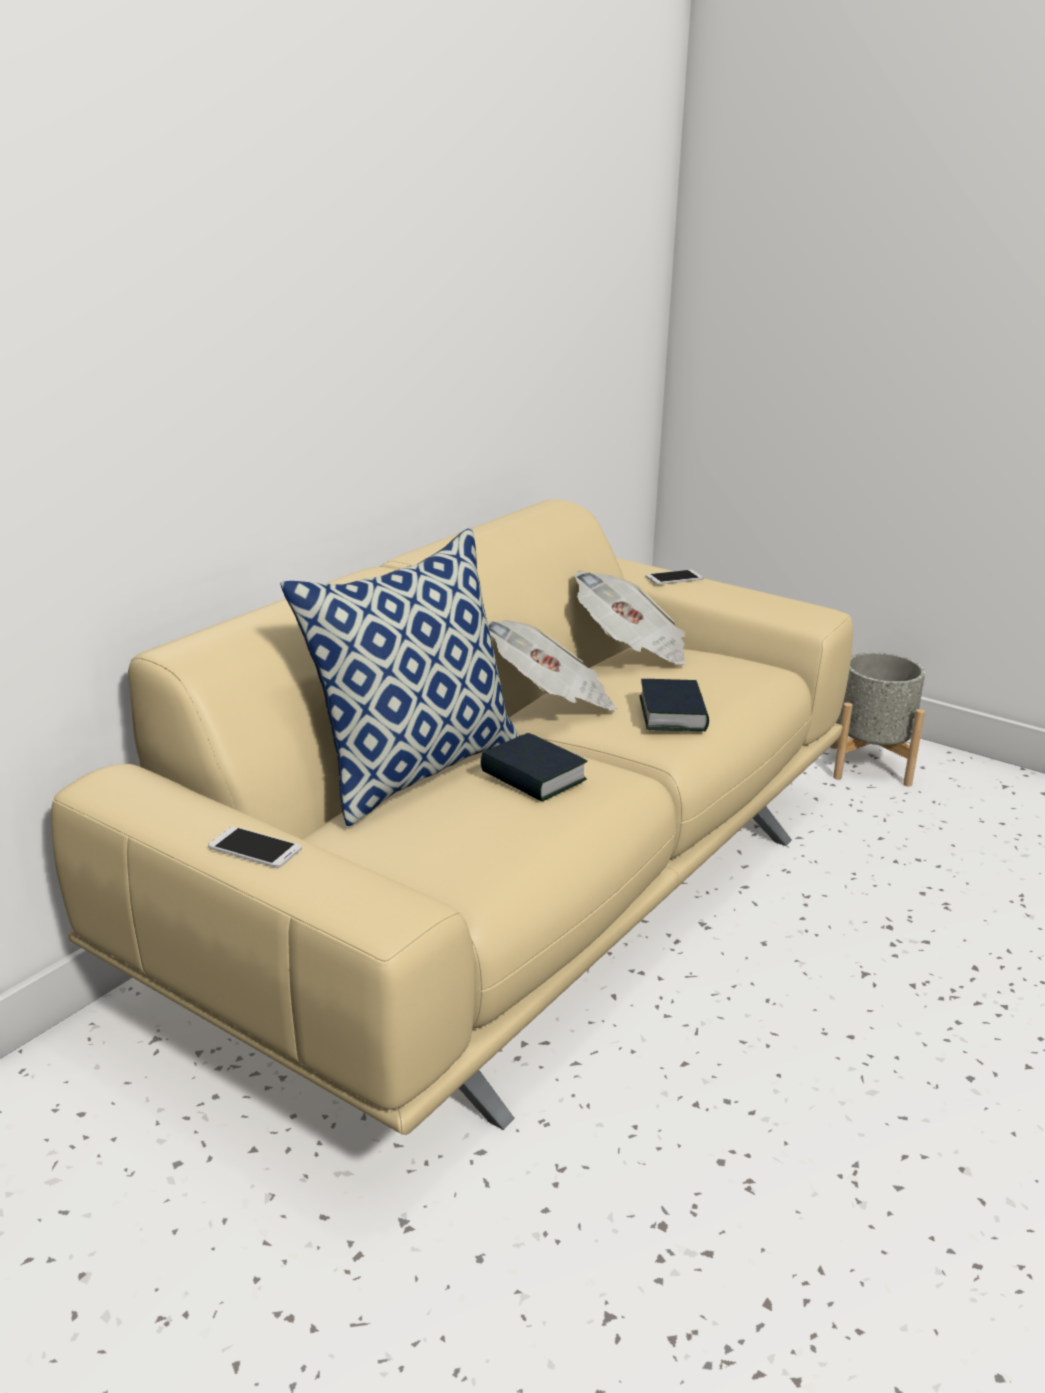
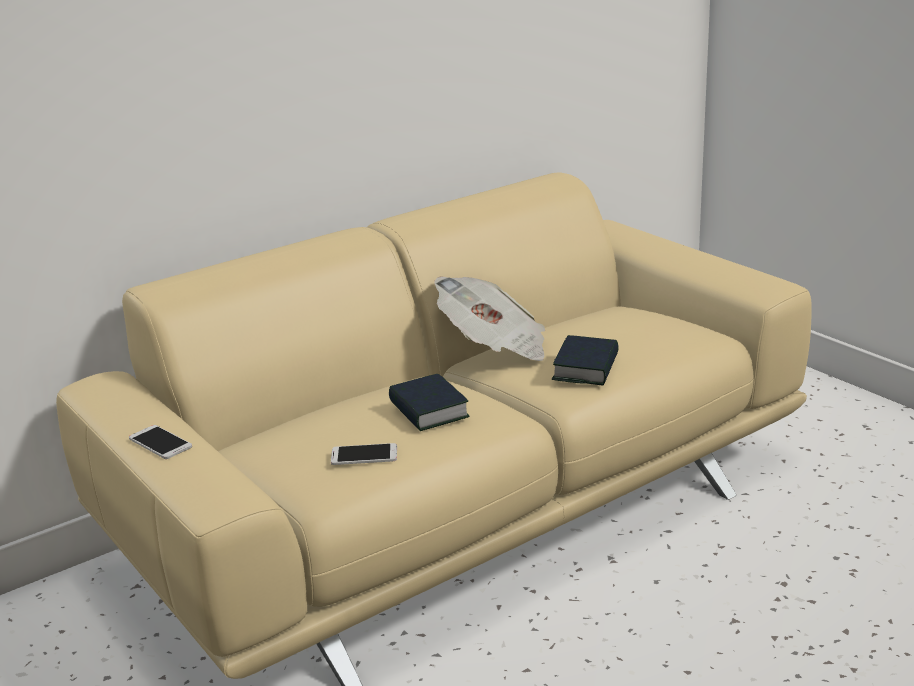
camera: 20 degrees right, 0 degrees up
(415, 770) = (348, 396): pillow -> none
(632, 648) = (596, 308): newspaper -> none
(674, 578) = (662, 247): phone -> phone (364, 455)
(869, 765) = (857, 435): grey planter -> none

